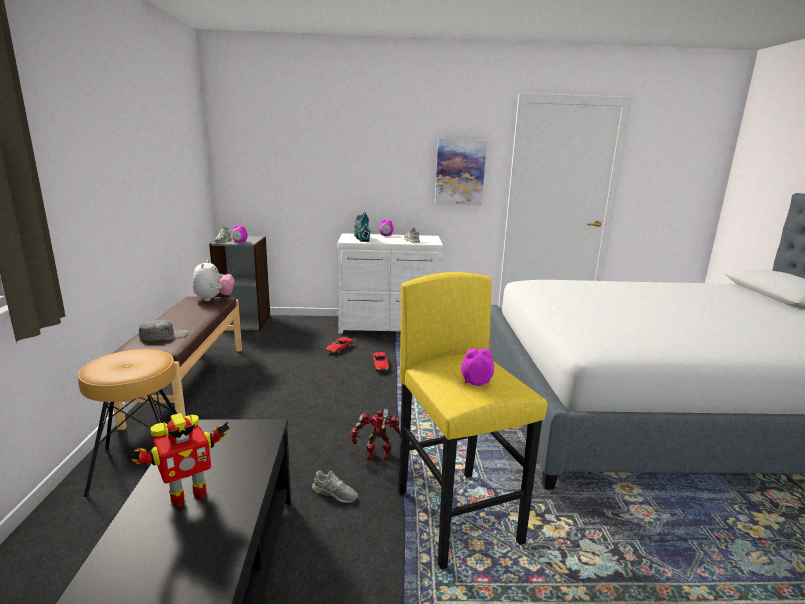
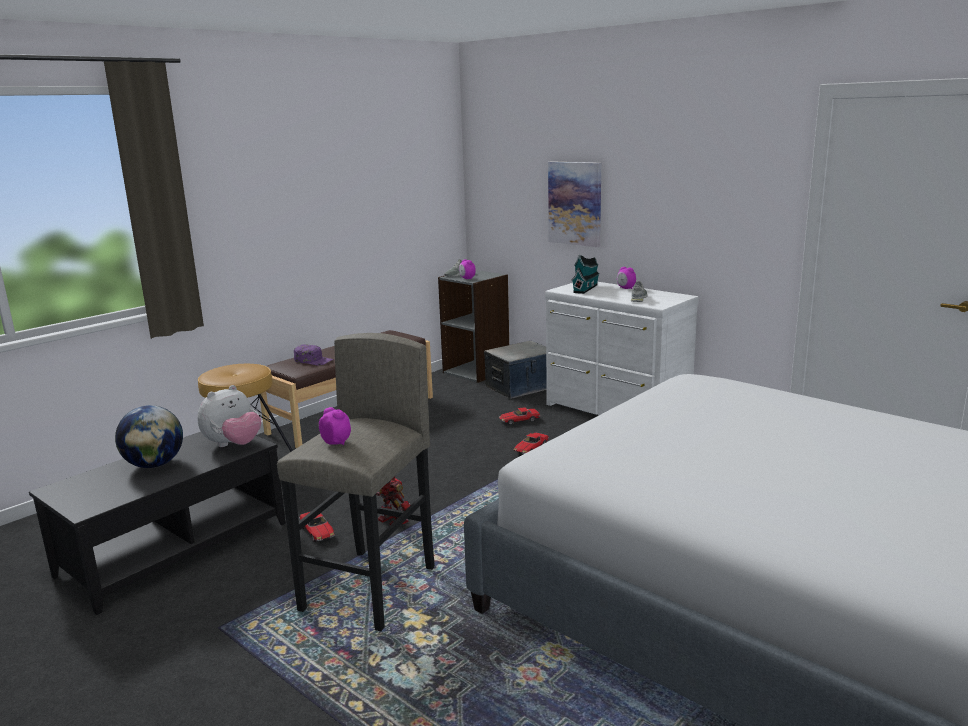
camera: 45 degrees right, 0 degrees up
(164, 335) = (313, 360): grey cap -> purple cap
(187, 496) = (154, 464): toy robot -> globe
(214, 299) = (404, 336): plush toy -> plush toy (233, 445)
(300, 326) = (521, 387): none -> storage box
(334, 493) = (317, 532): grey shoe -> toy car
(458, 515) = (370, 588): yellow stool -> grey stool
(459, 172) = (730, 206): picture -> picture (575, 203)

